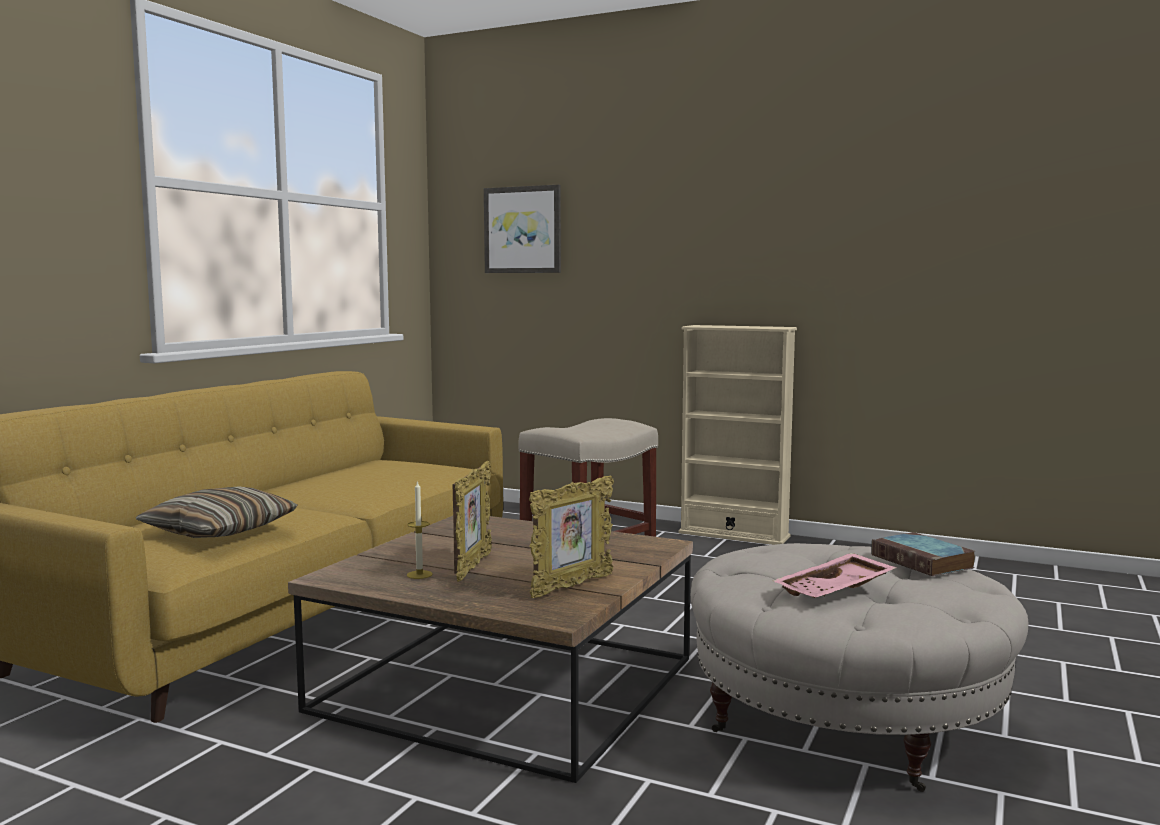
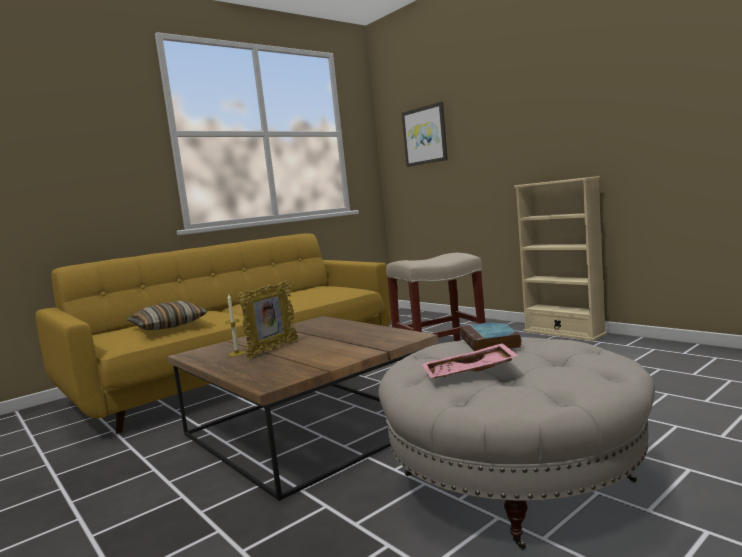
camera: 25 degrees right, 0 degrees up
(571, 586) = (308, 364): picture frame -> none
(924, 562) = (583, 352): book -> book (490, 342)

